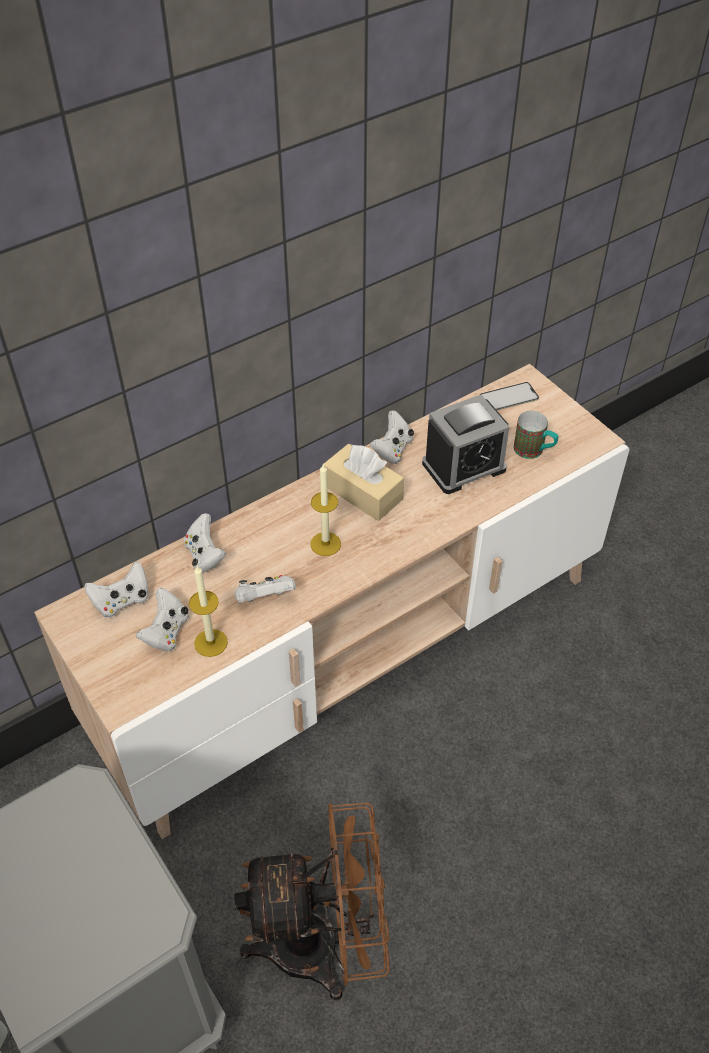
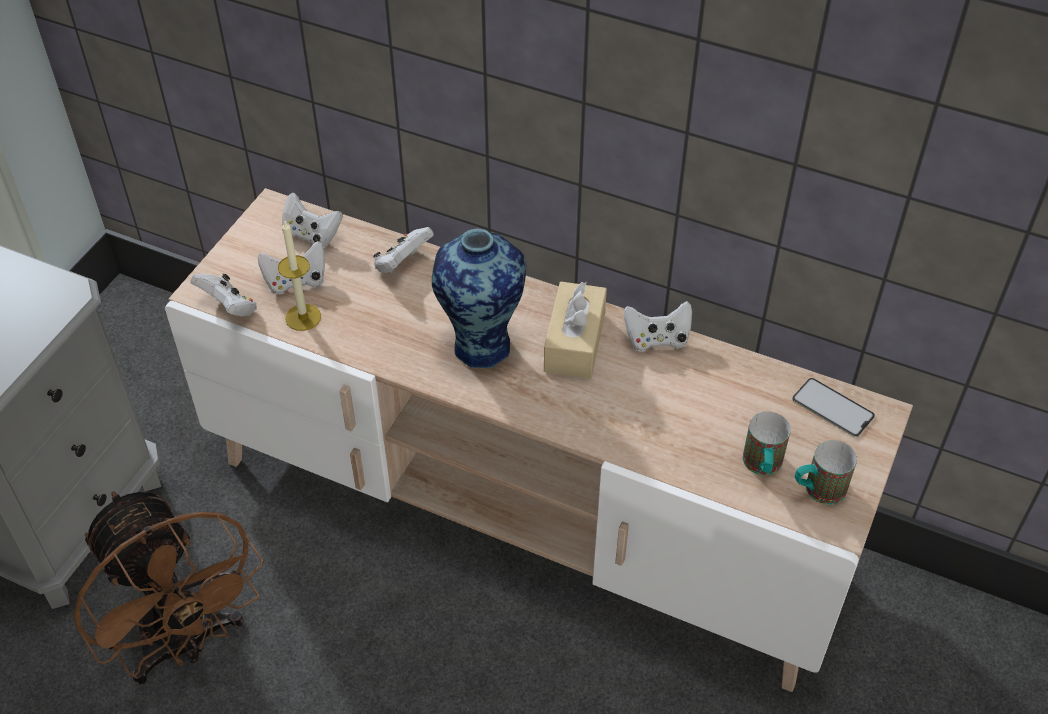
camera: 60 degrees right, 0 degrees up
(265, 599) = (379, 331): white game controller -> white game controller (229, 308)
(325, 544) = (482, 344): candle -> vase
(464, 466) = (683, 411): alarm clock -> none
(567, 436) = (817, 490): none -> mug

